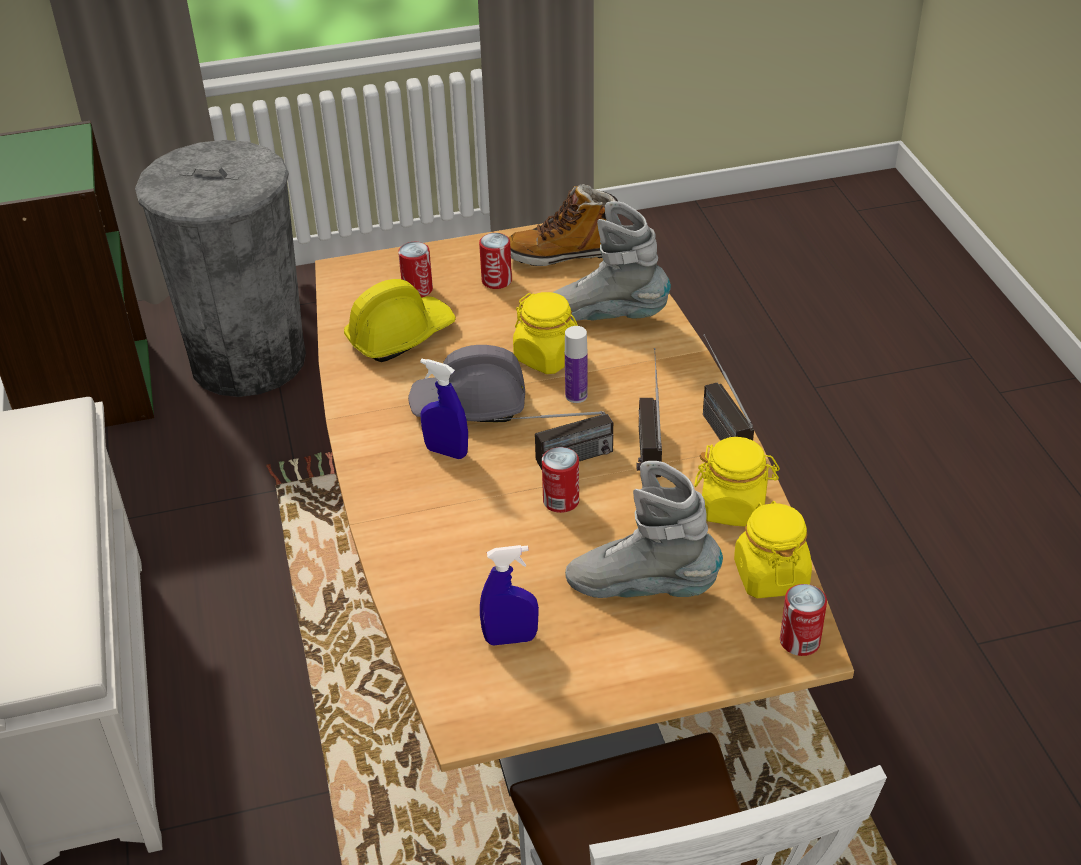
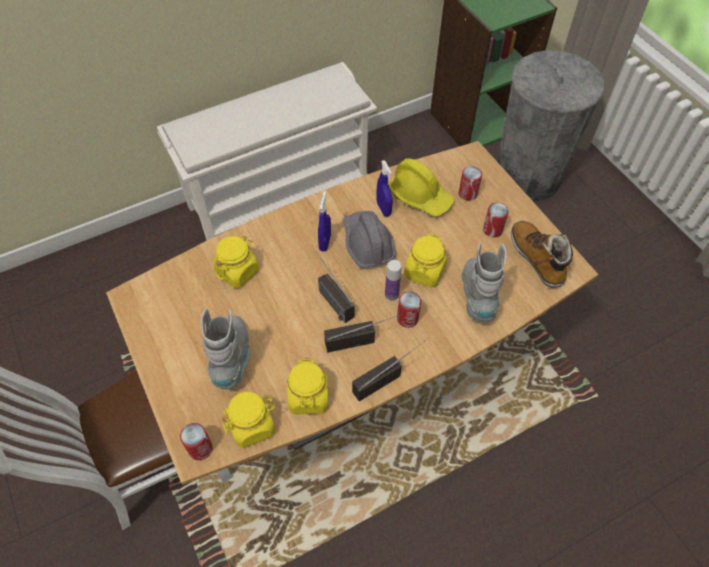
camera: 75 degrees right, 15 degrees up
(466, 565) = (238, 272): none -> yellow jar
(510, 639) = (187, 303): blue spray bottle -> blue spray bottle (383, 208)
(561, 501) = (296, 305): can -> can (407, 318)

